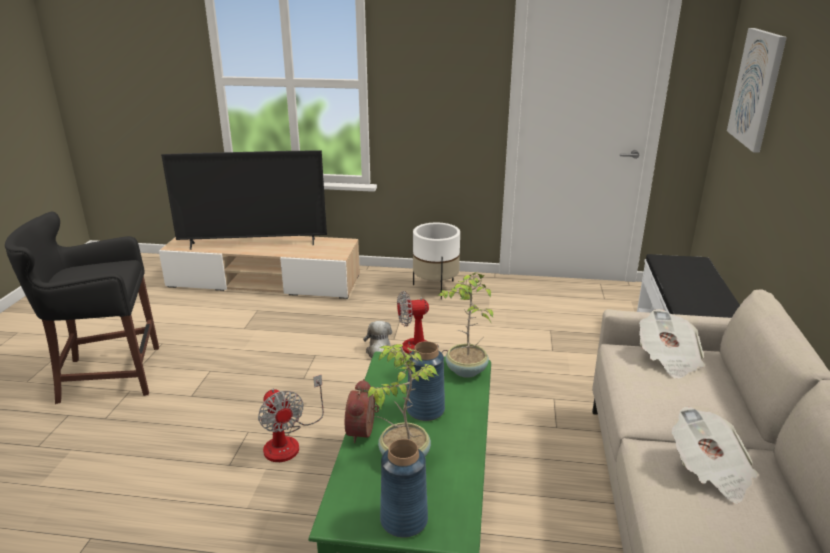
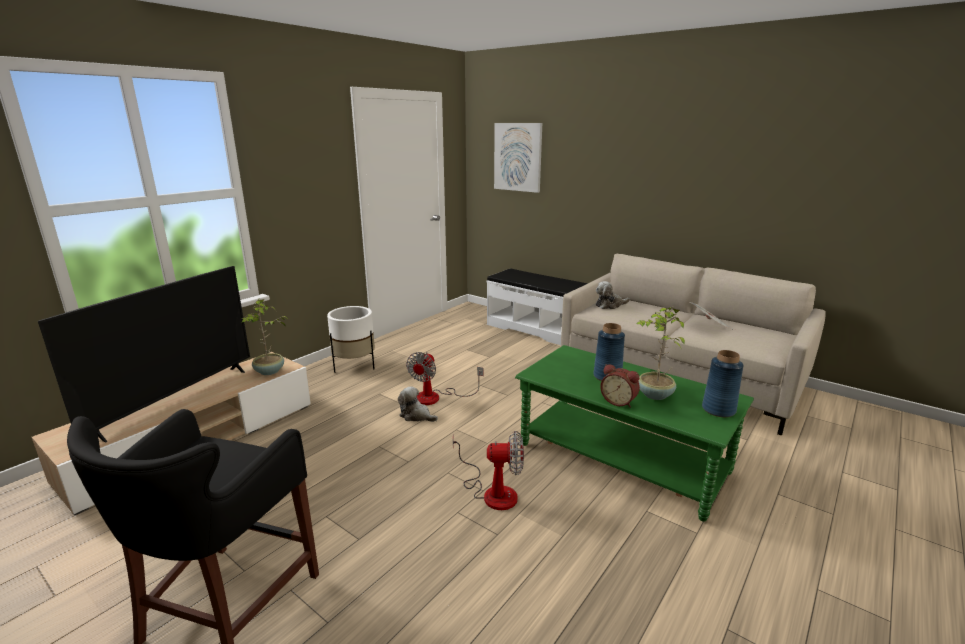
camera: 60 degrees left, 5 degrees down
(465, 371) = (571, 354): potted plant -> potted plant (269, 372)
(668, 359) = (609, 305): newspaper -> plush toy

